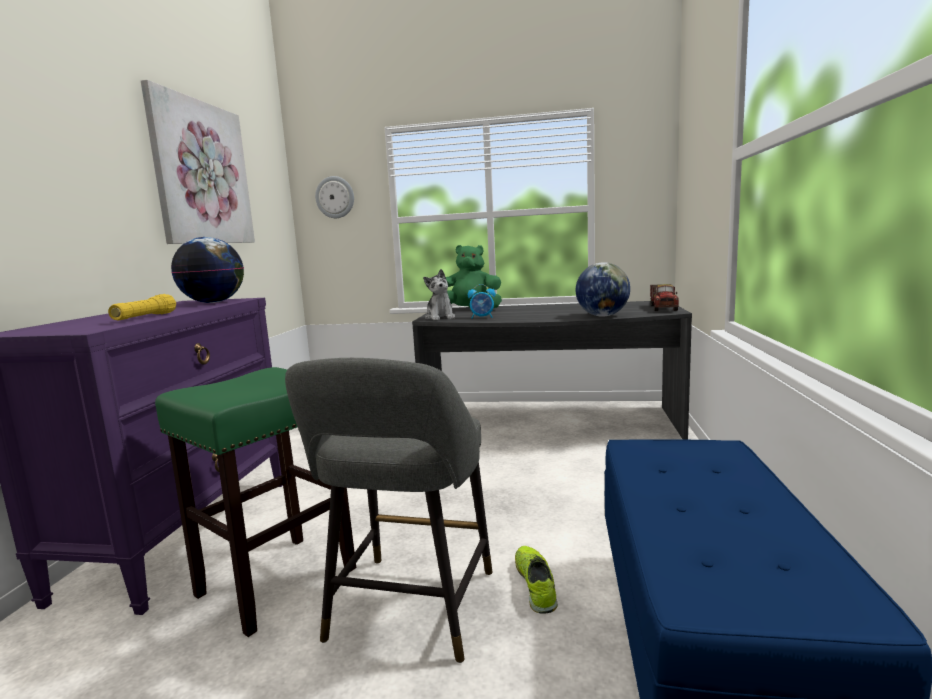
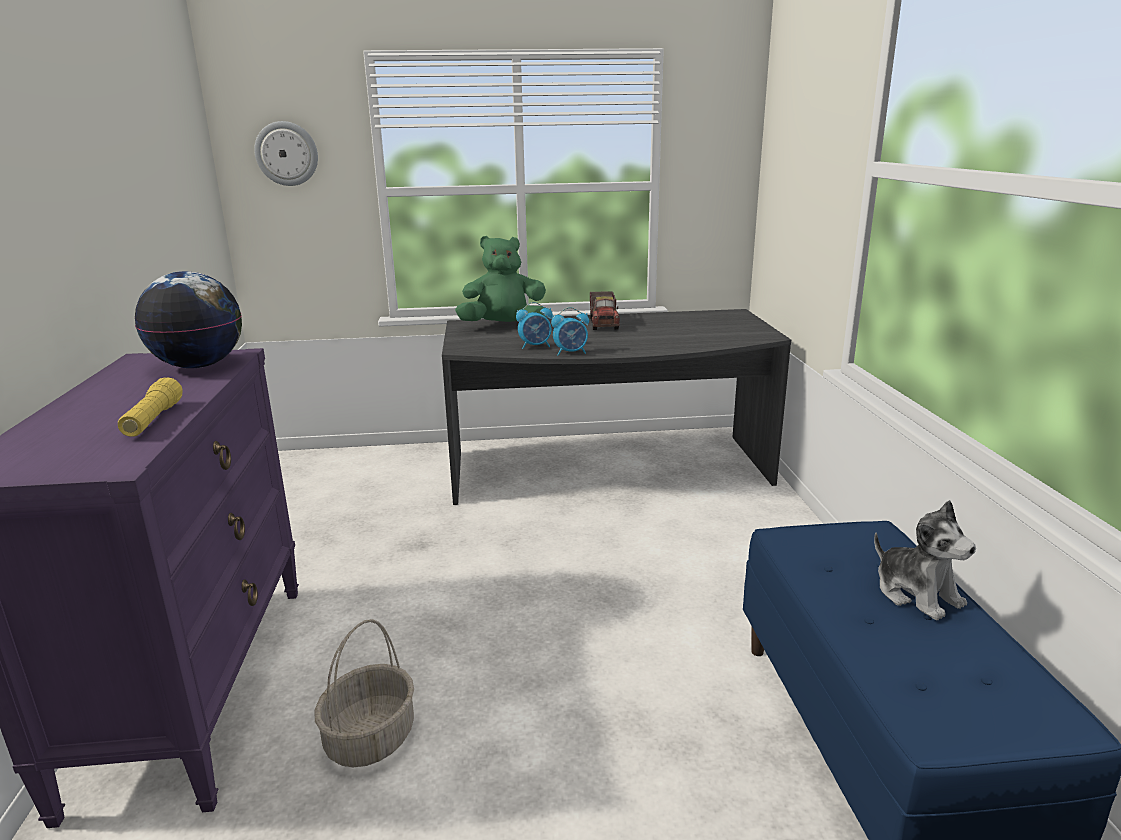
camera: 15 degrees left, 10 degrees up
(202, 173) = (116, 142): picture -> none
(275, 582) = (370, 739): green stool -> basket
(409, 612) = (556, 752): grey stool -> none
(440, 317) = (476, 345): plush toy -> plush toy (917, 594)
(505, 320) = (571, 353): none -> alarm clock
(536, 584) = (681, 696): shoe -> none
(602, 316) = (690, 345): globe -> none
(663, 308) = (752, 327): toy truck -> toy truck (604, 323)

